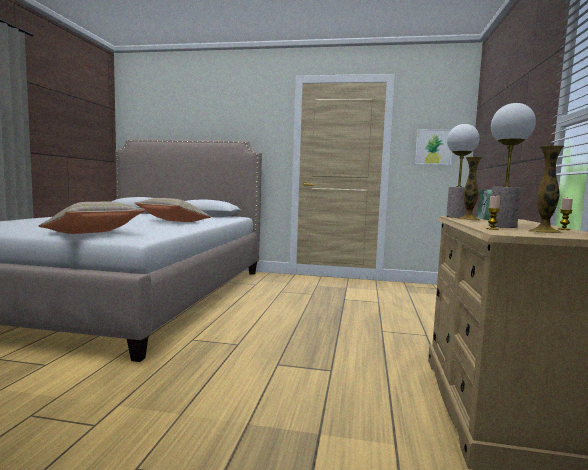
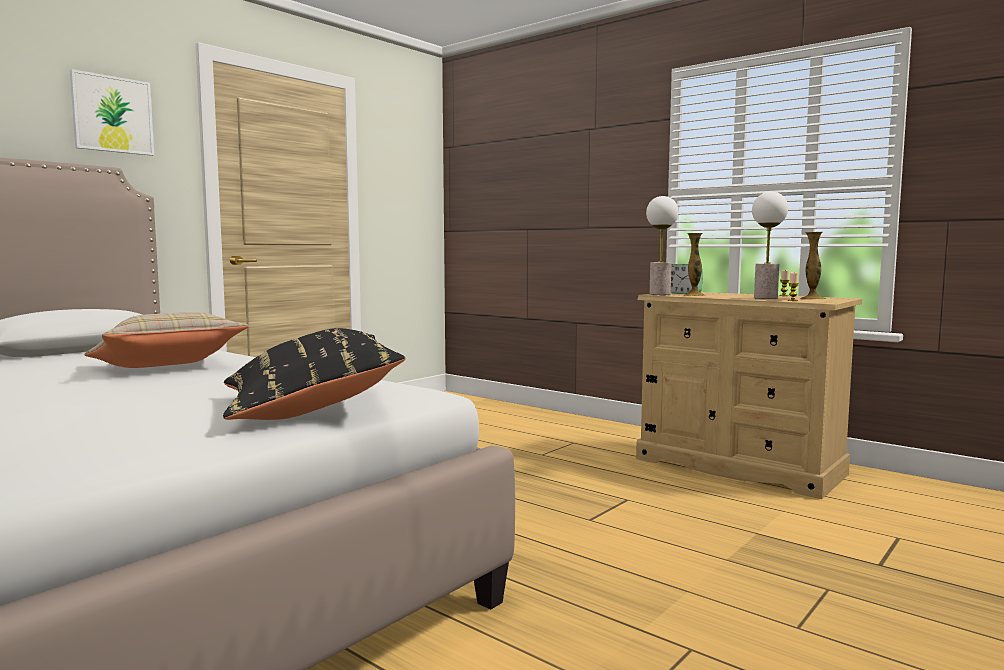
camera: 60 degrees left, 0 degrees up
(93, 233) = (310, 407): beige pillow -> black pillow
(433, 147) = (406, 197): picture -> picture (112, 114)

